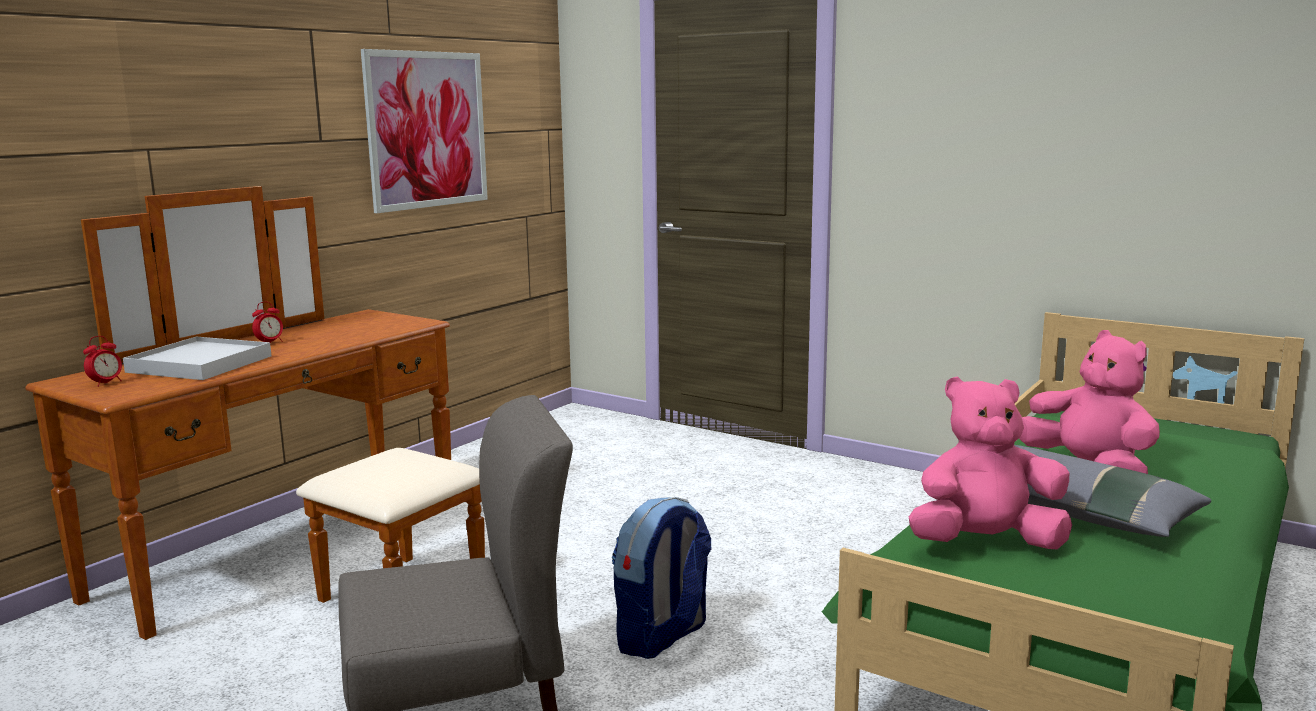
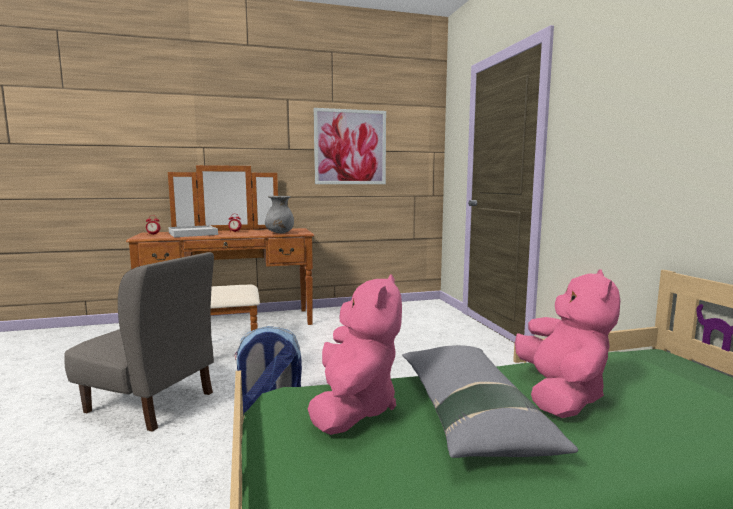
camera: 40 degrees right, 5 degrees down
(381, 330) = (279, 233): none -> grey vase
(985, 543) = (353, 408): pink plush toy -> pink plush toy turned 60 degrees clockwise

